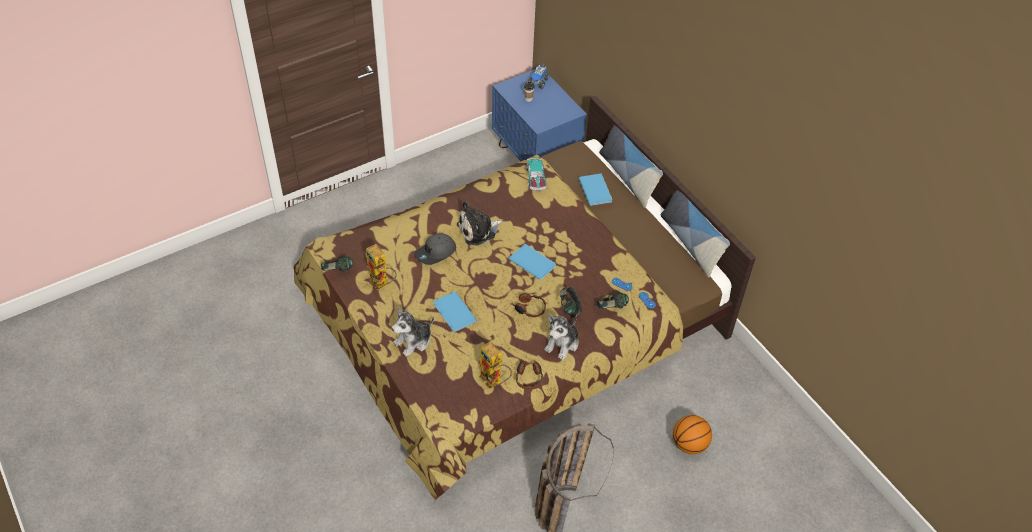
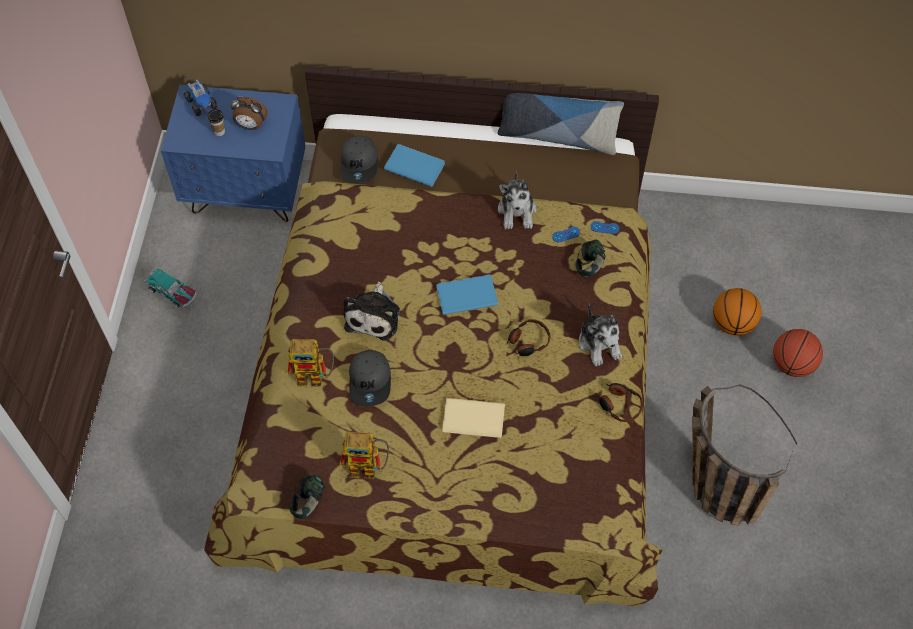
camera: 50 degrees left, 10 degrees up
(413, 341) = (481, 487): plush toy -> plush toy (517, 211)
(454, 313) = (475, 420): blue book -> beige book
(494, 381) = (599, 442): toy robot -> toy robot (316, 376)
(536, 178) = (347, 209): toy car -> toy car (173, 292)
(546, 108) = (250, 126): none -> alarm clock
(569, 308) = (559, 304): headphones -> none
(571, 166) = (359, 163): none -> grey cap
(628, 177) = (419, 125): pillow -> none
(693, 496) = (792, 364): none -> basketball

